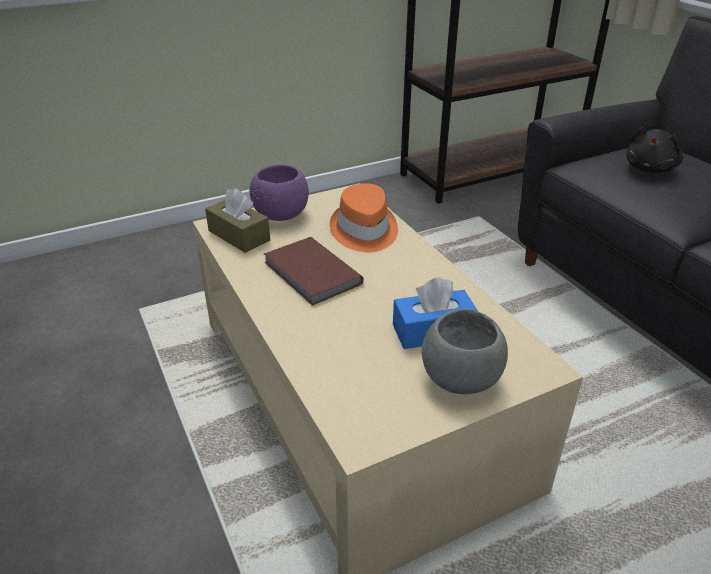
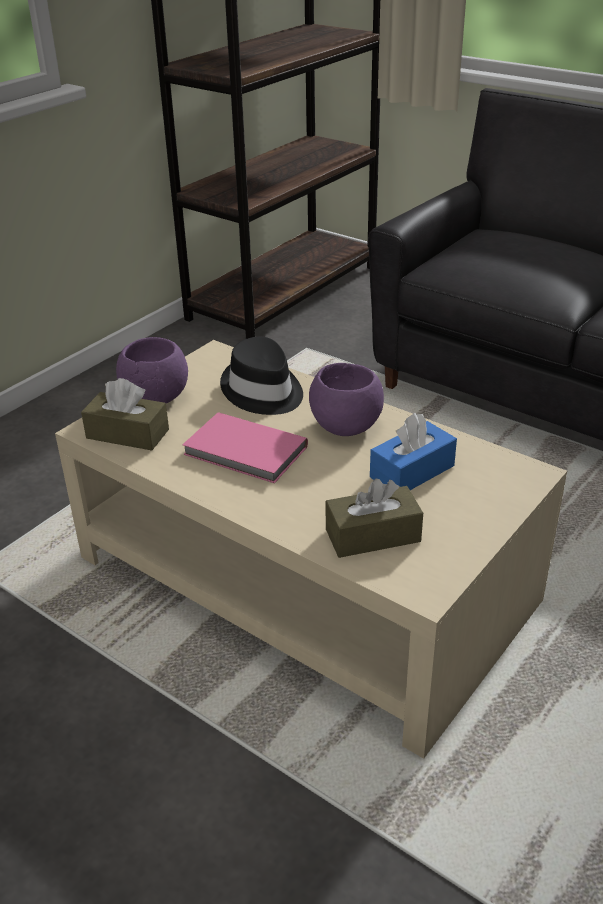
camera: 25 degrees left, 0 degrees up
(311, 274) = (245, 452): brown book -> pink book
(355, 375) = (372, 535): none -> brown tissue box
(363, 231) = (262, 391): orange hat -> black hat
(407, 277) = (346, 427): none -> purple bowl
(459, 380) = (469, 507): grey bowl -> none
(650, 169) = (505, 257): black plush toy -> none

